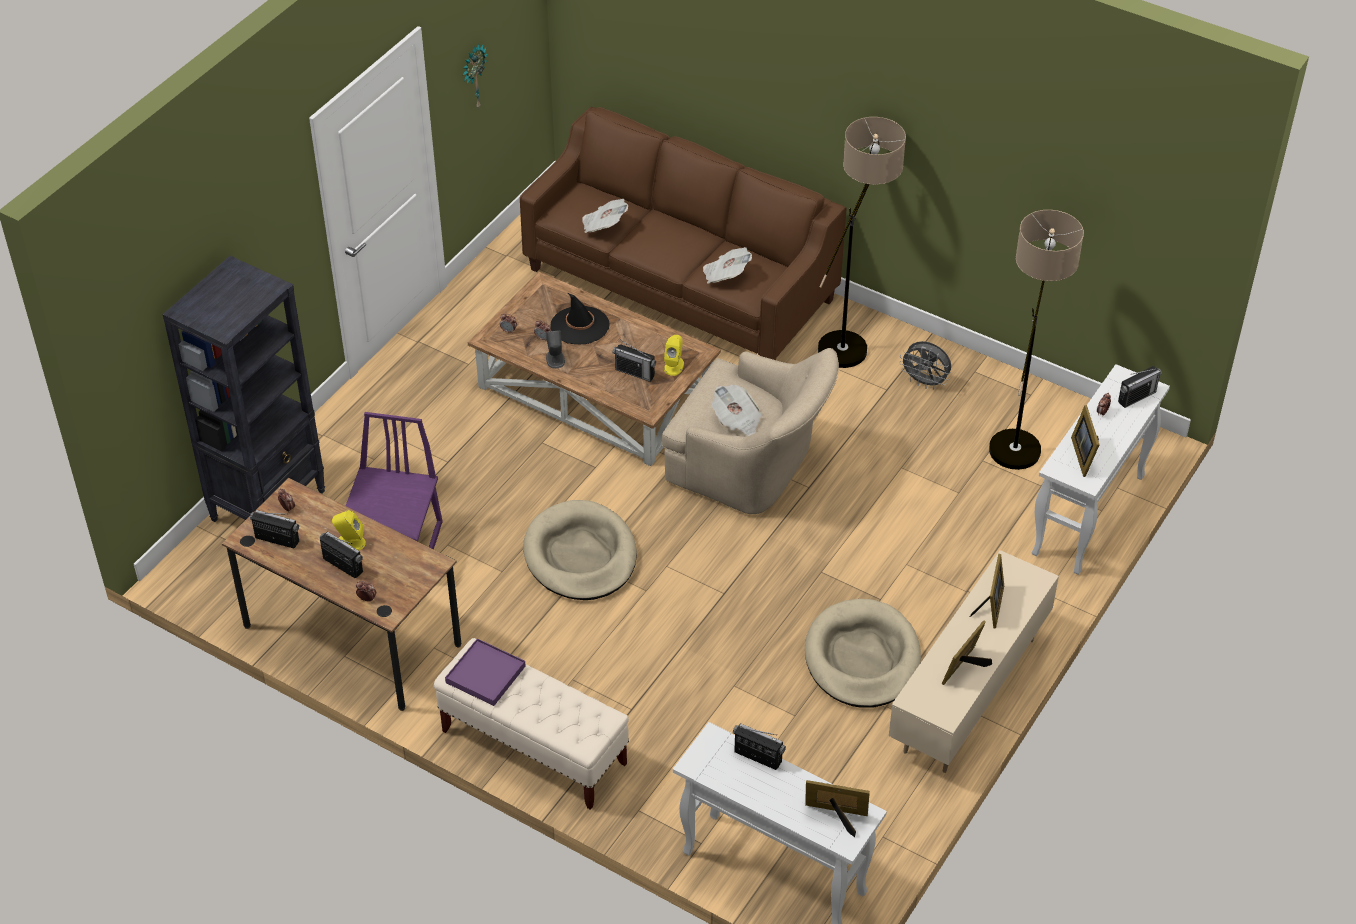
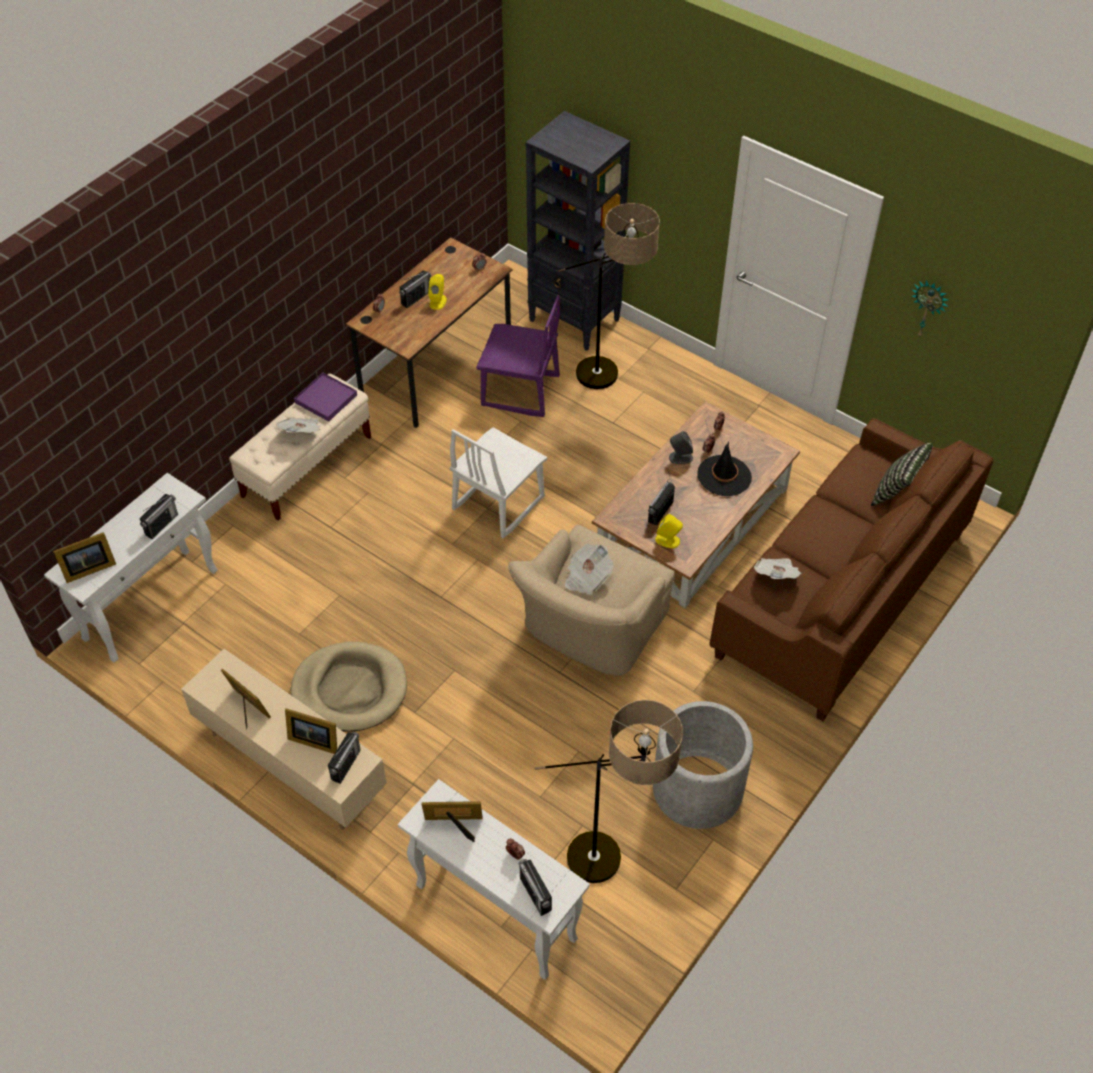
camera: 95 degrees right, 5 degrees up
(277, 539) = (448, 264): radio -> radio (346, 765)
(580, 555) = (497, 503): beige dog bed -> white chair
(604, 225) = (847, 486): newspaper -> newspaper (302, 433)
(605, 194) = (897, 492): none -> pillow
(837, 817) = (87, 569): picture frame -> picture frame turned 45 degrees clockwise
(852, 338) = (764, 732): floor lamp -> floor lamp (611, 381)
(925, 382) = (697, 789): grey fan -> grey planter

